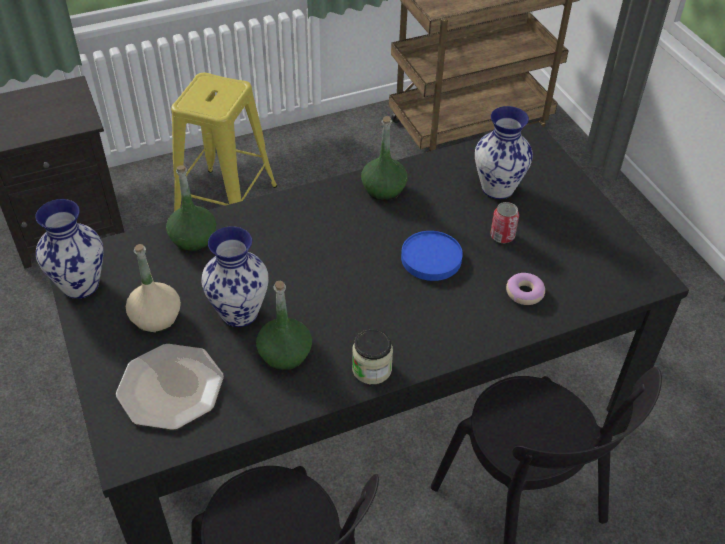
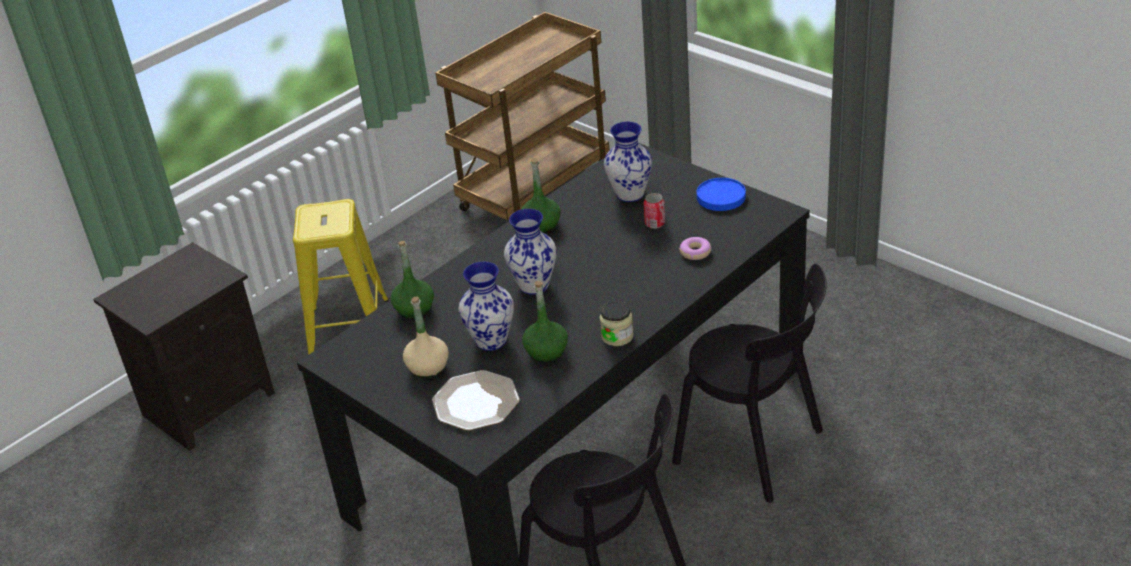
camera: 20 degrees left, 10 degrees down
(80, 284) = (347, 369): vase -> vase (533, 285)
(430, 258) = (611, 256): blue plate -> blue plate (720, 197)

